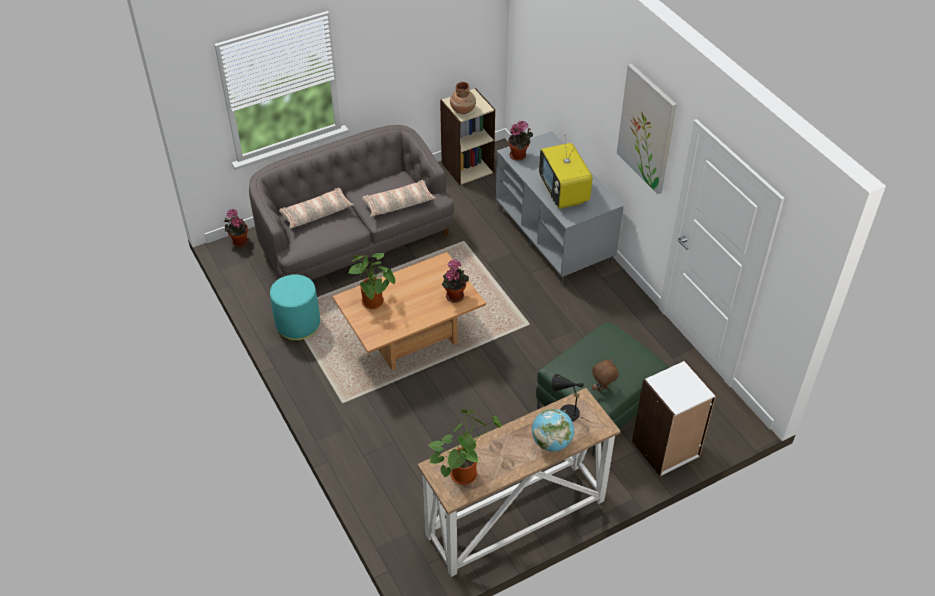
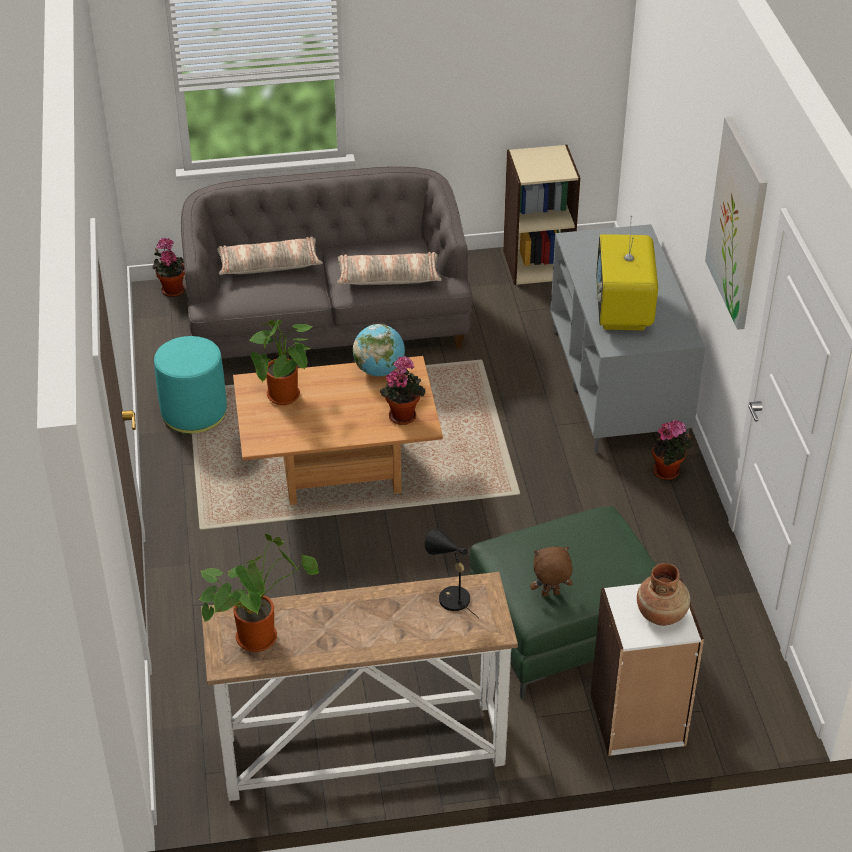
camera: 20 degrees right, 5 degrees down
(463, 110) = (532, 169): brown vase -> brown vase (661, 613)
(519, 155) = (584, 247): potted plant -> potted plant (668, 472)
(551, 442) = (406, 631): globe -> globe (379, 370)

